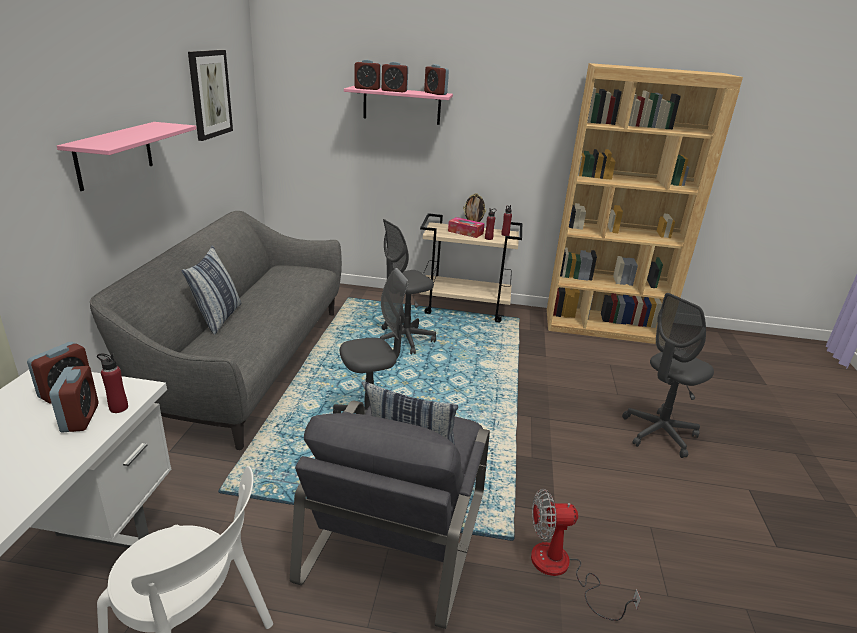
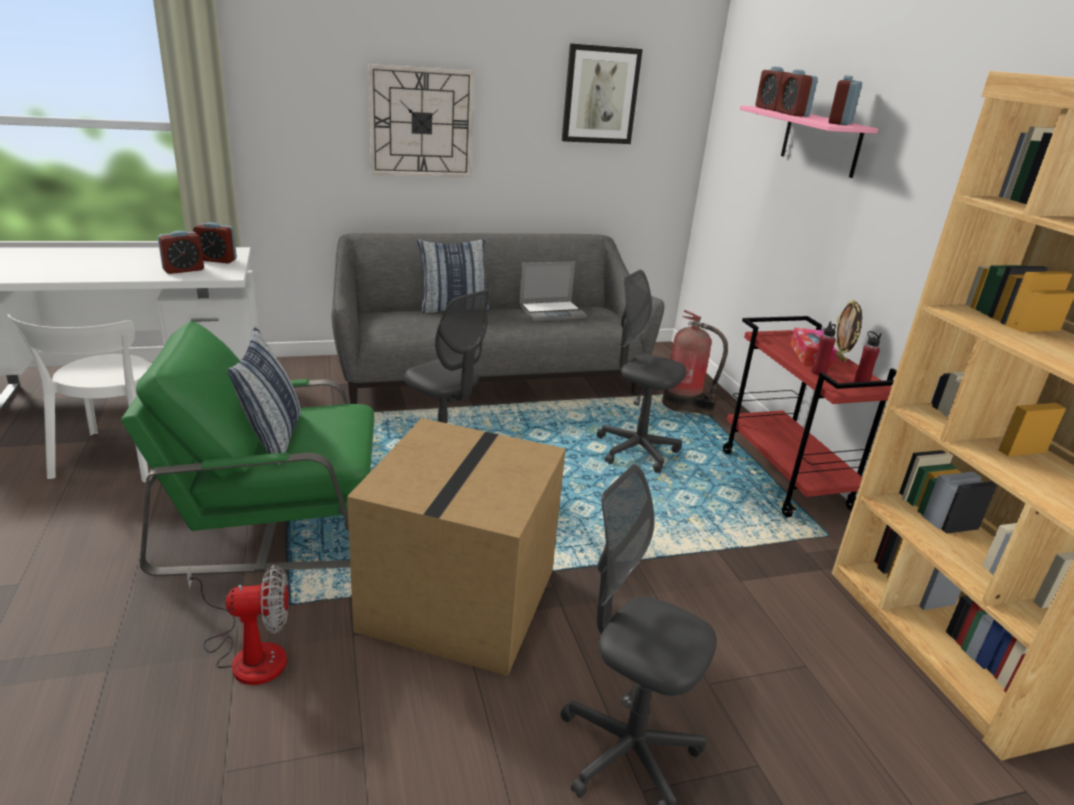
camera: 65 degrees right, 0 degrees up
(114, 155) = (421, 122): pink shelf -> wall clock
(118, 408) = (200, 275): red bottle -> none
(274, 283) = (552, 312): none -> laptop
(362, 304) = (684, 406): none -> fire extinguisher
(397, 532) = (272, 520): grey armchair -> green armchair
(465, 308) = (786, 480): beige cart -> red cart
(534, 456) = (460, 601): none -> cardboard box
(561, 570) = (248, 653): fan -> fan turned 105 degrees clockwise

